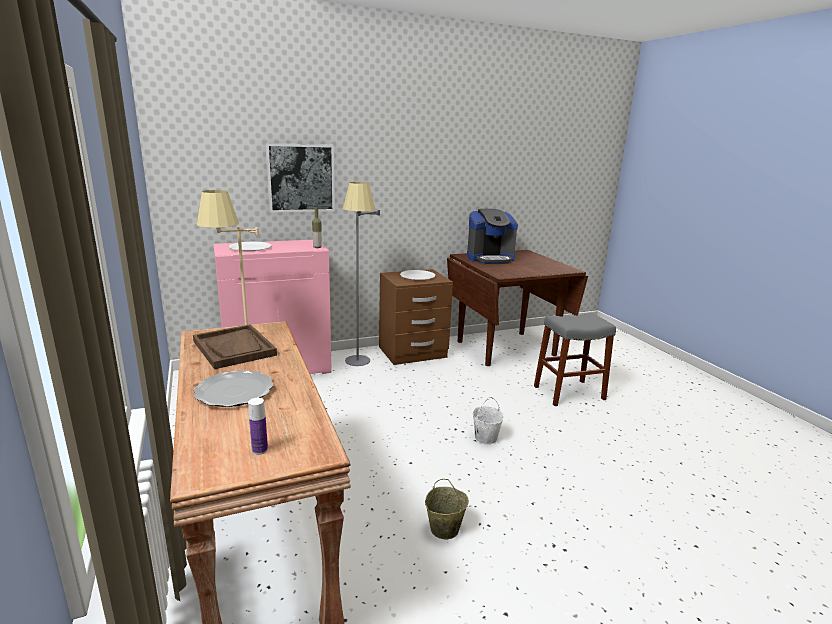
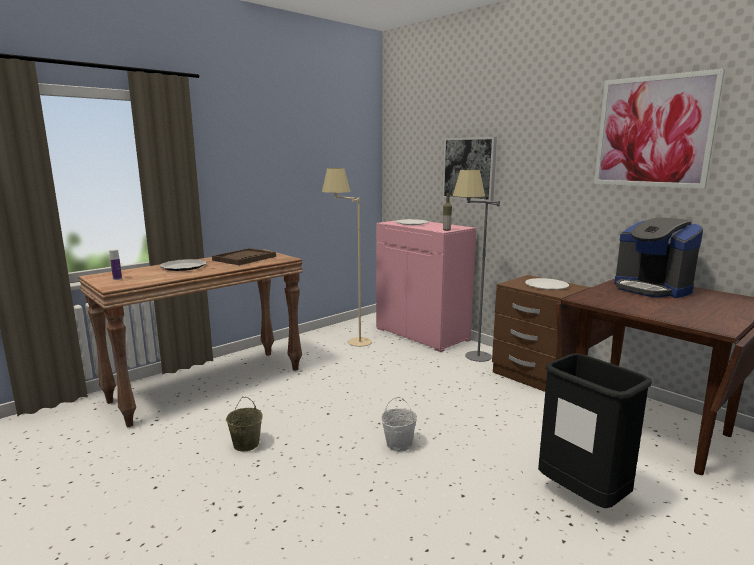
camera: 70 degrees right, 5 degrees down
(464, 147) = (653, 132): none -> picture
(569, 393) = (581, 496): grey stool -> black trash can

